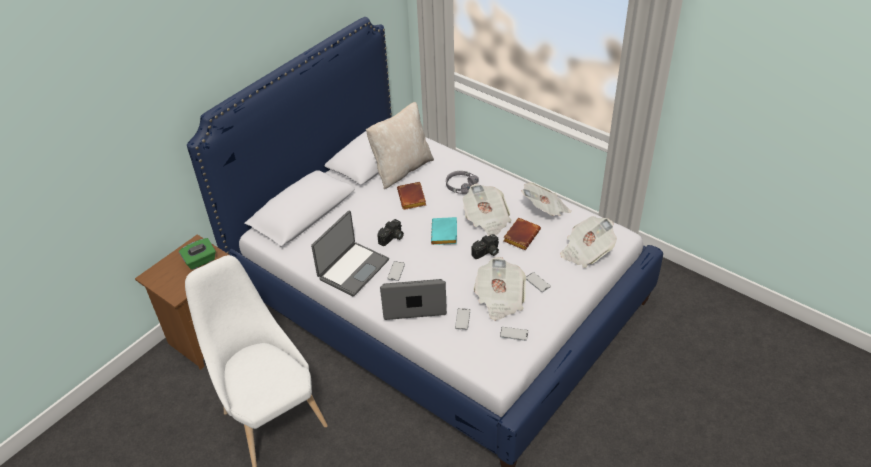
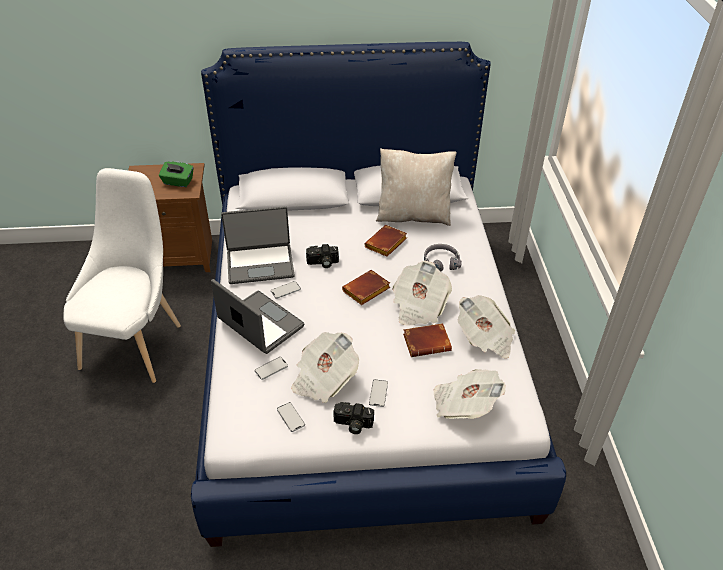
camera: 45 degrees right, 0 degrees up
(445, 234) = (366, 291): turquoise book -> brown book
(486, 253) = (375, 333): camera -> camera (352, 424)

